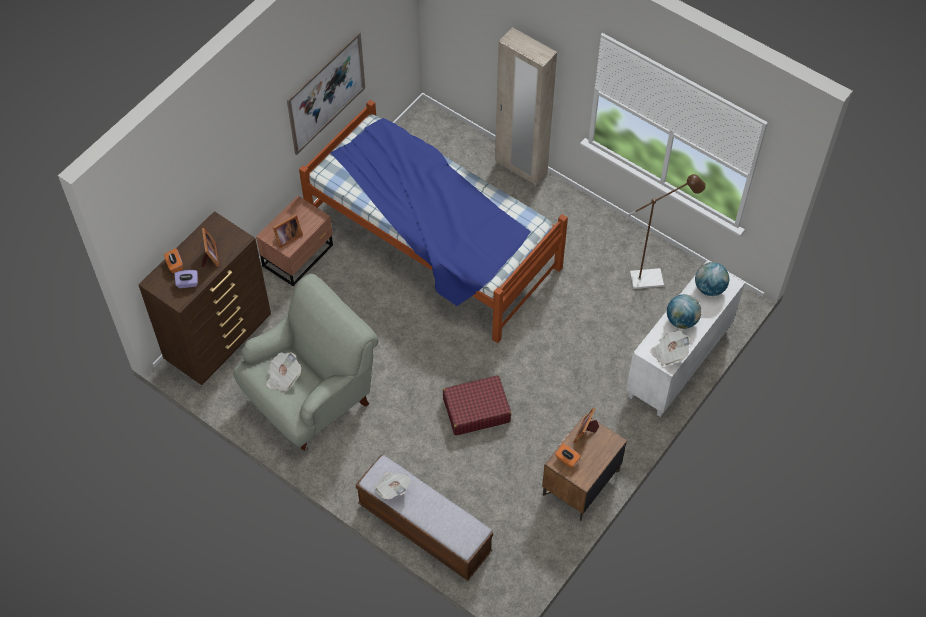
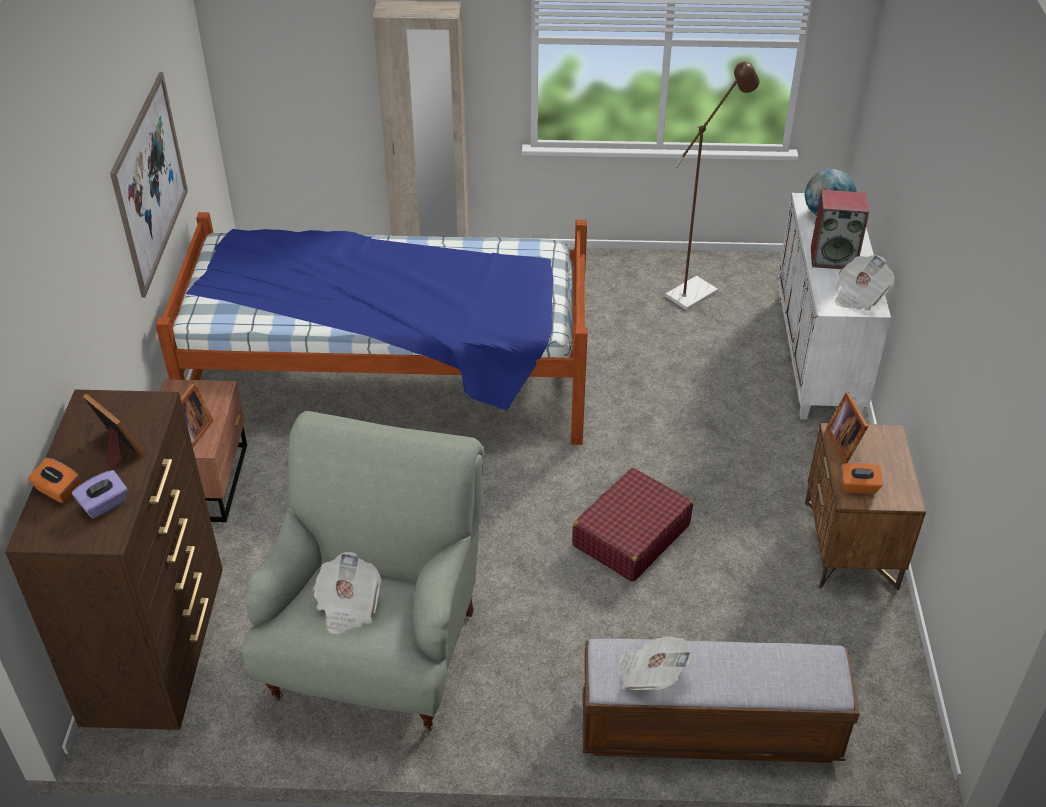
camera: 35 degrees left, 15 degrees down
(681, 320) = (834, 258): globe -> speaker

